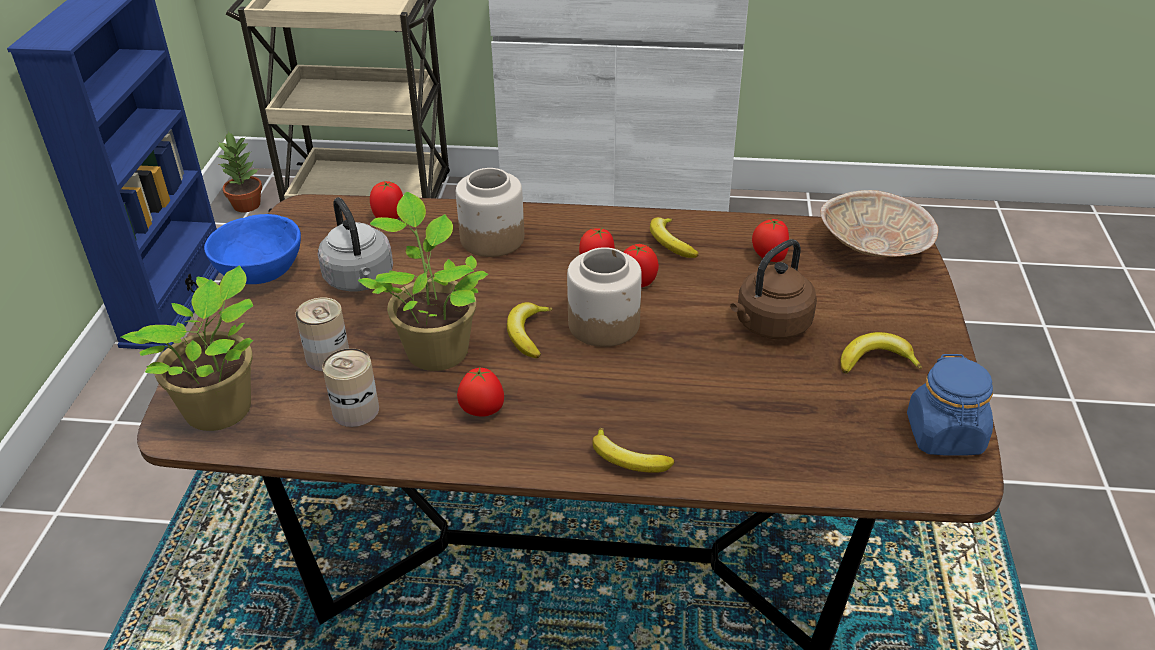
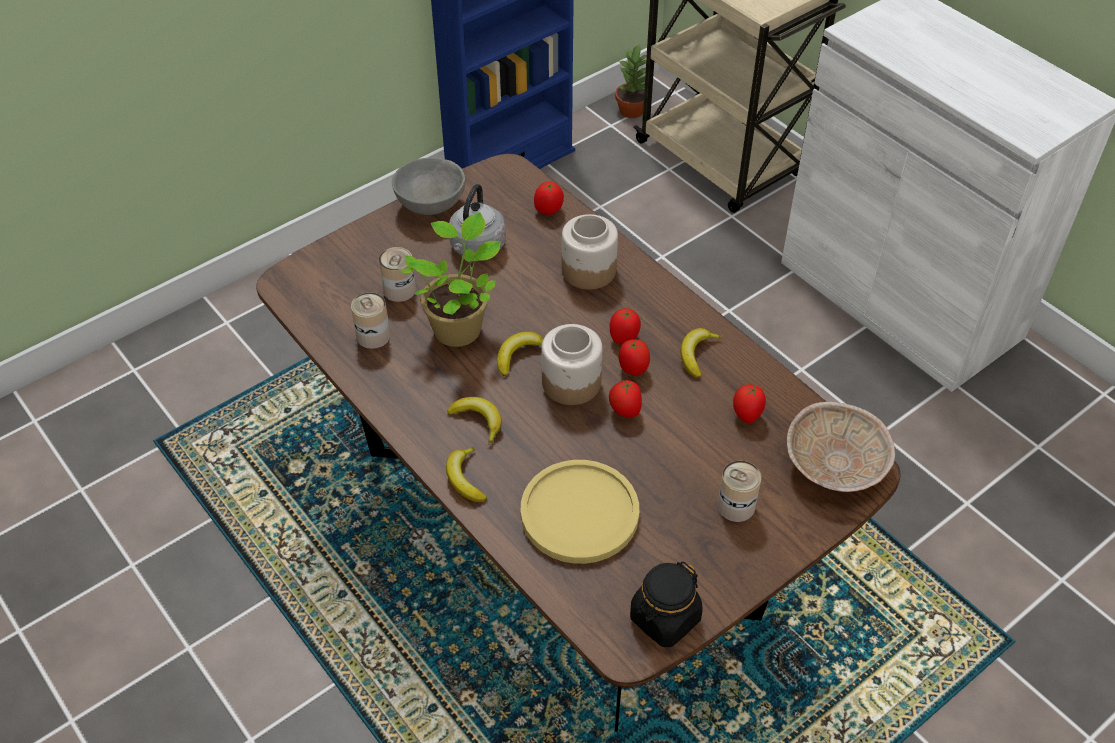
camera: 45 degrees right, 10 degrees up
(223, 410) = (315, 286): potted plant -> none
(259, 274) = (430, 204): blue bowl -> grey bowl
(482, 412) = (431, 387): tomato -> tomato (624, 411)
(762, 412) = (579, 513): none -> yellow plate
(770, 326) = (671, 463): brown kettle -> none
(860, 320) = (736, 506): none -> can
(876, 360) = (701, 539): banana -> banana (478, 421)
(944, 435) = (664, 619): blue jar -> black jar

